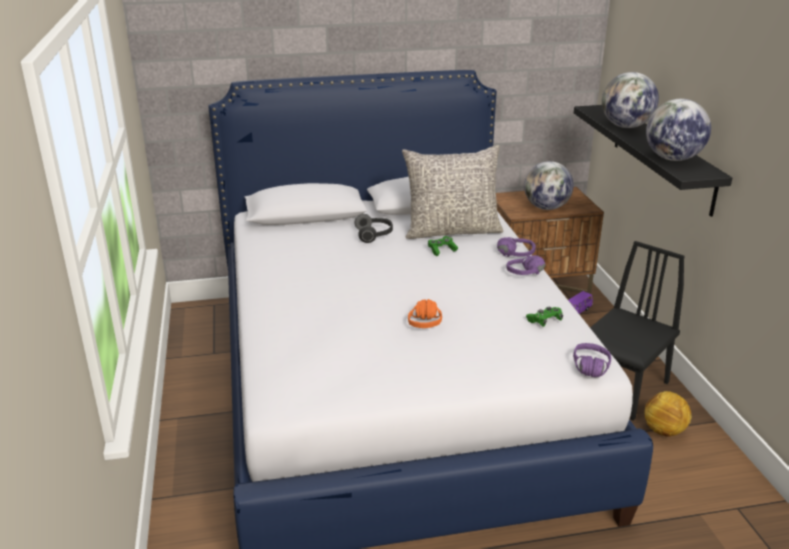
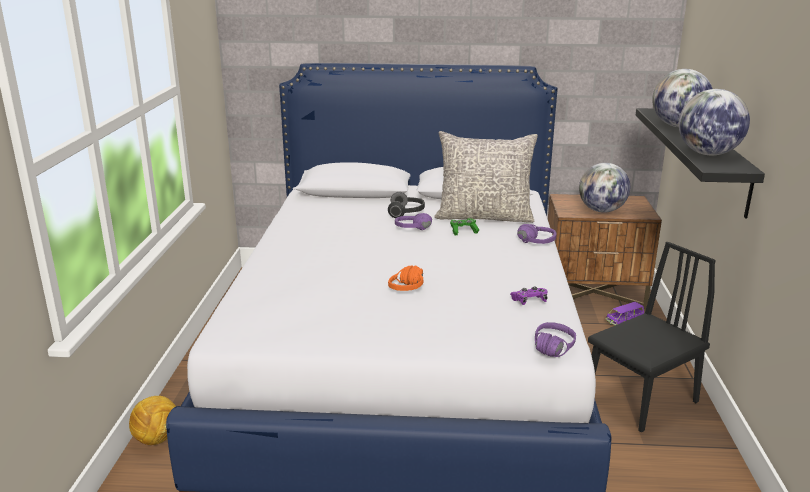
camera: 15 degrees right, 5 degrees down
(528, 276) = (537, 261): purple headphones -> purple headphones (414, 231)
(544, 321) = (529, 301): green game controller -> purple game controller
(664, 430) = (672, 447): football -> football (158, 439)

